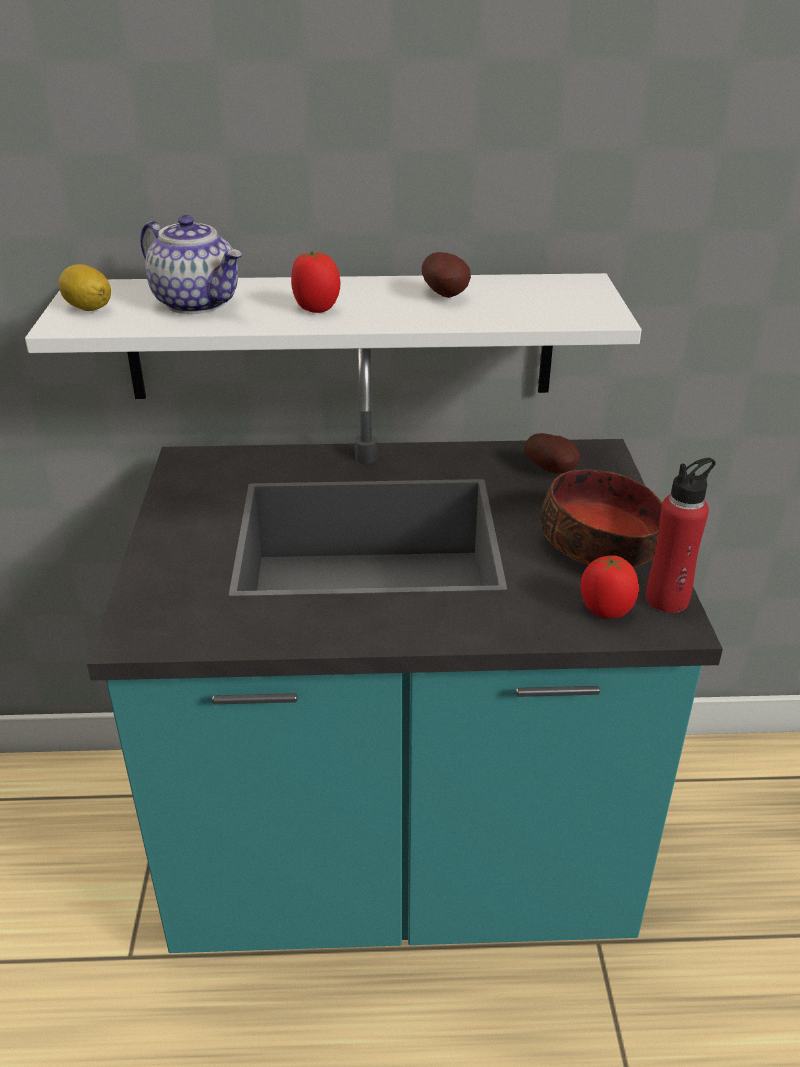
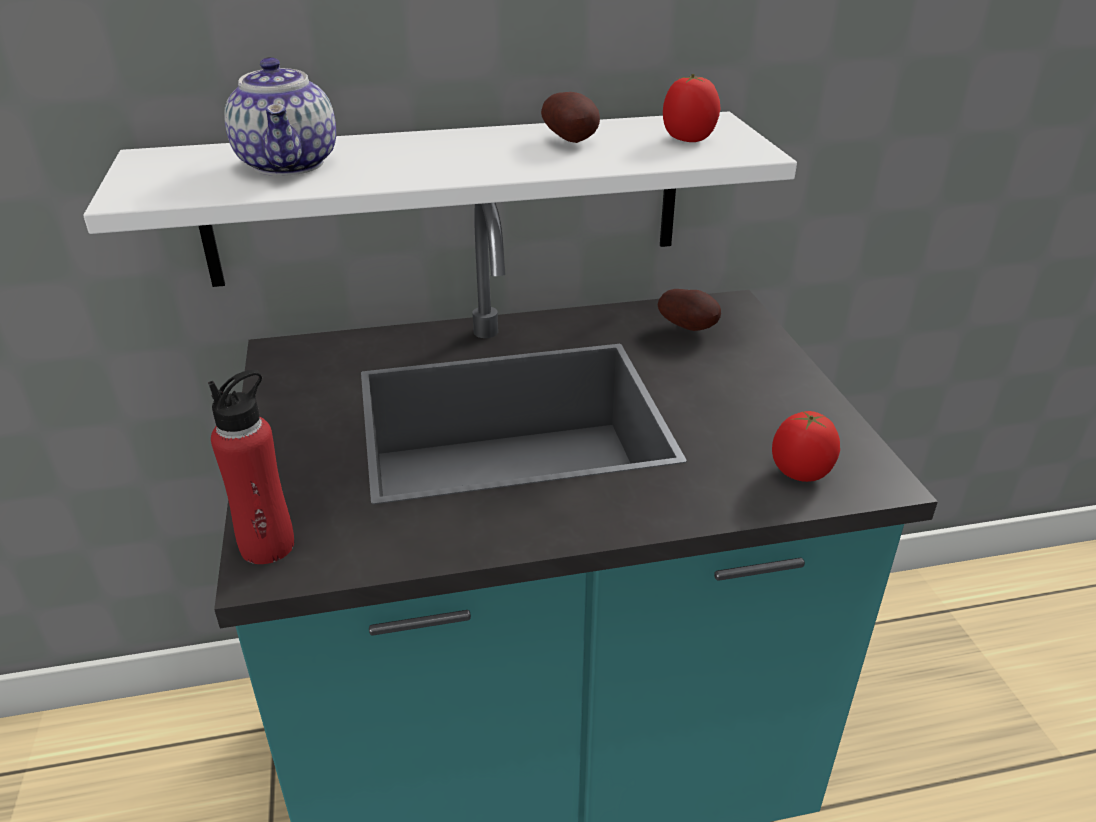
camera: 10 degrees left, 0 degrees up
(88, 308) = (157, 178): lemon -> none
(198, 303) = (289, 164): teapot -> teapot turned 45 degrees clockwise
(316, 309) = (431, 162): tomato -> tomato (688, 139)
(600, 543) = (768, 400): bowl -> none
(667, 599) = (860, 453): red bottle -> red bottle (268, 545)

